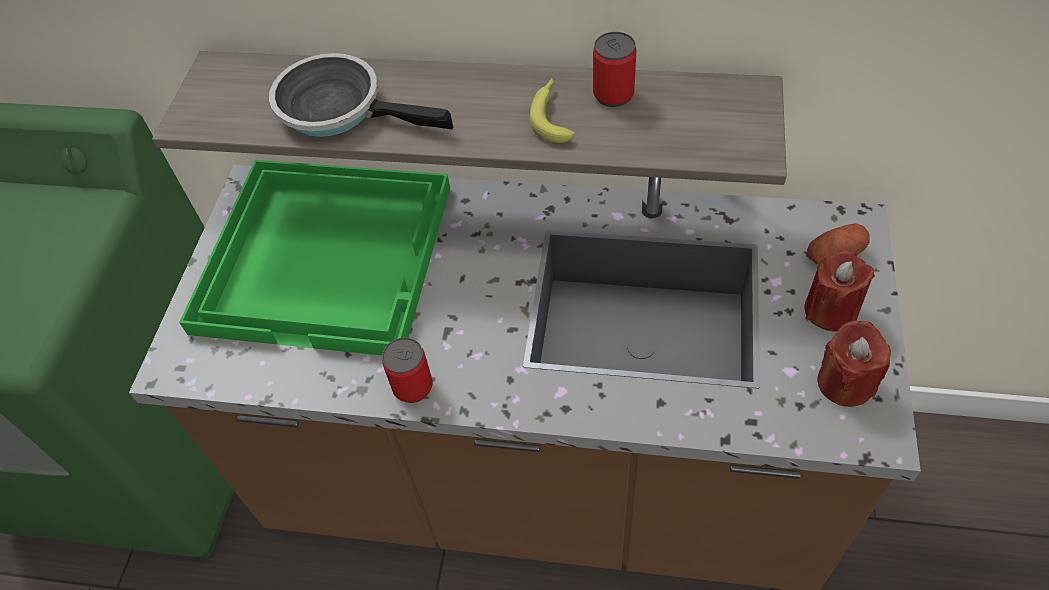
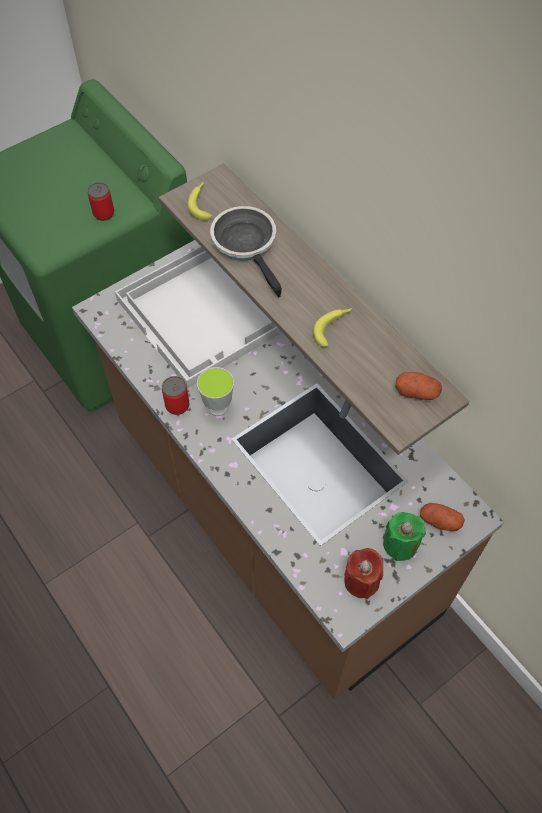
camera: 40 degrees right, 5 degrees up
(223, 107) = (201, 203): none -> banana
(328, 256) = (208, 311): green tray -> white tray
(466, 347) = (218, 408): none -> cup
(613, 94) = (374, 341): can -> can (103, 213)
(723, 107) = (416, 392): none -> potato
(830, 310) = (400, 544): red candle -> green candle

